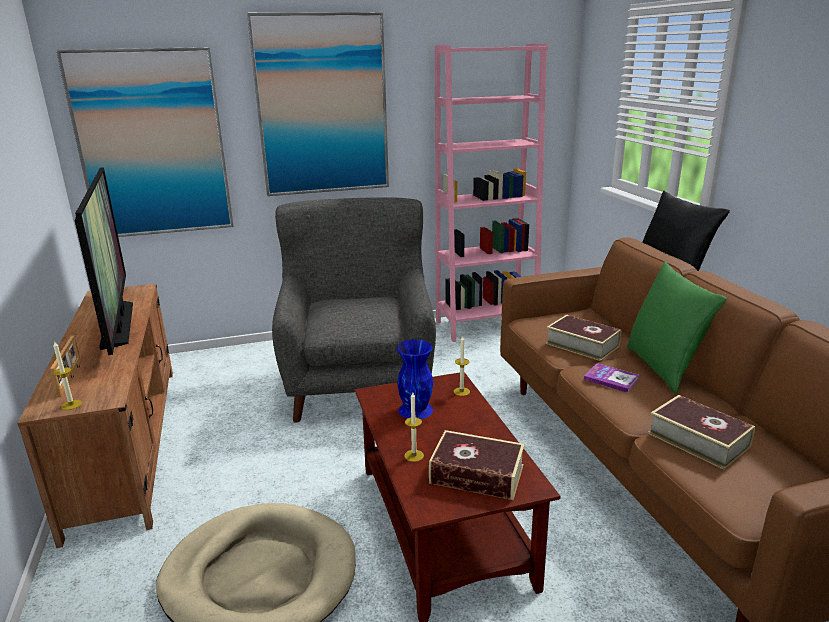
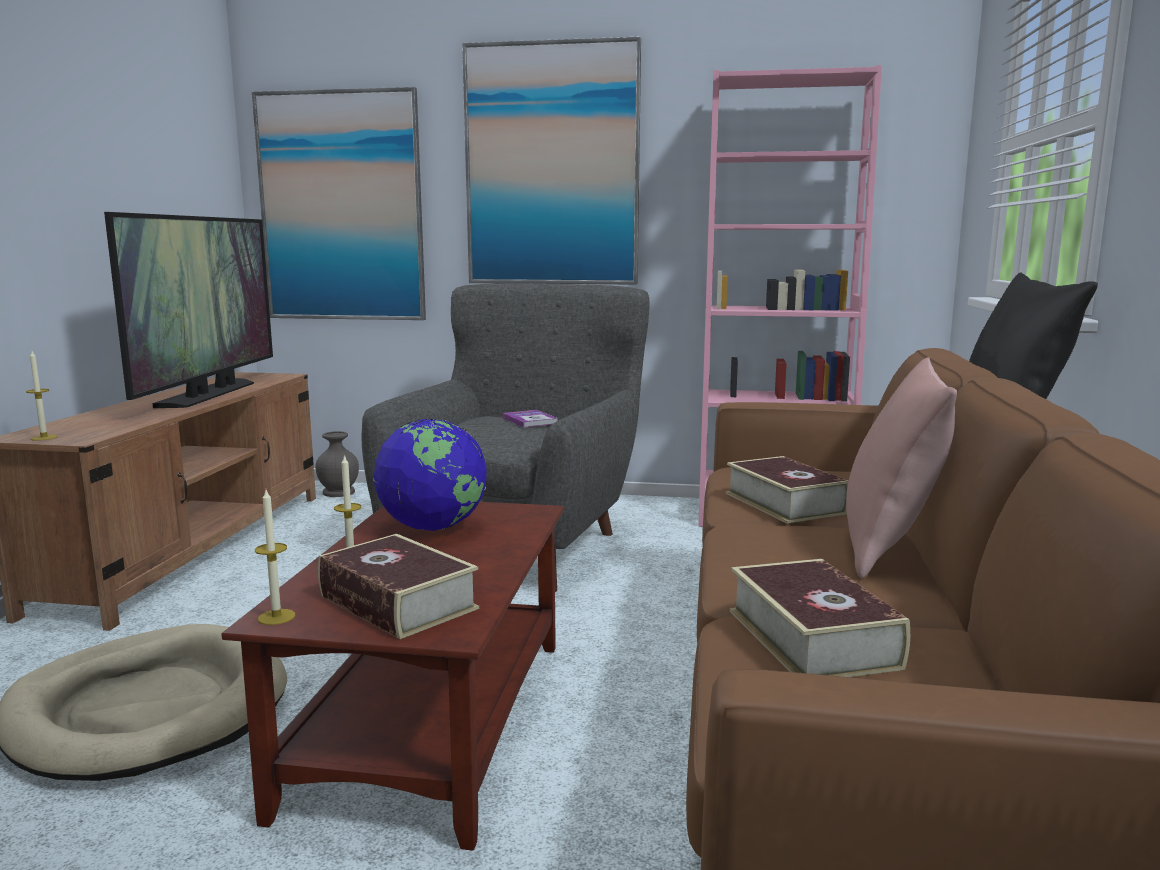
camera: 25 degrees right, 10 degrees down
(71, 378) = (85, 421): picture frame -> none
(184, 364) = (338, 492): none -> grey vase
(416, 409) = (433, 527): blue vase -> globe
(461, 391) = (524, 522): candle -> candle (276, 617)
(611, 379) = (770, 544): book -> book (530, 420)
(663, 368) = (889, 548): green pillow -> pink pillow

